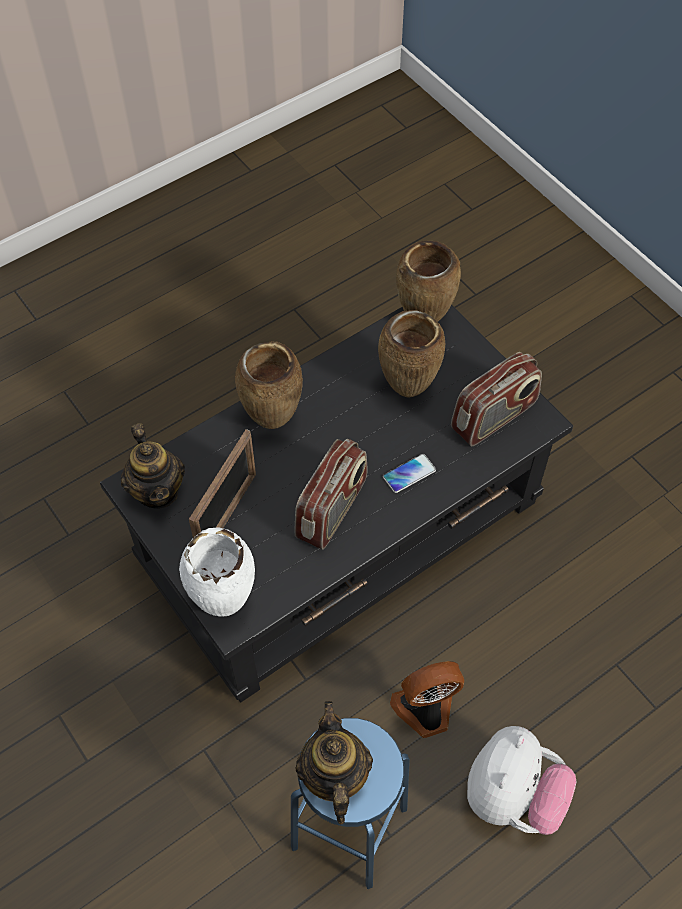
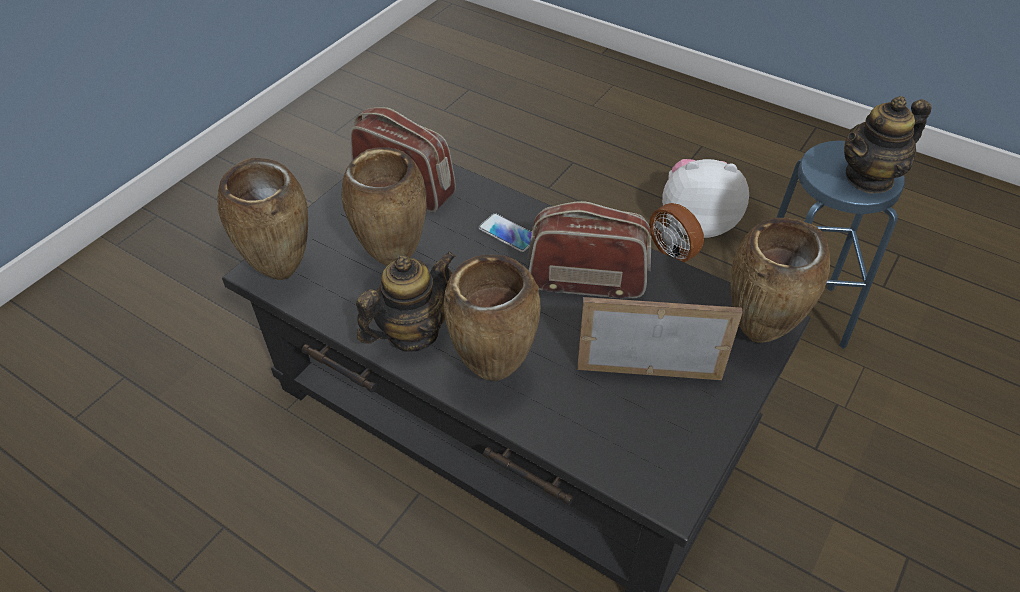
camera: 110 degrees left, 10 degrees down
(157, 490) = (659, 459): teapot -> teapot (412, 332)
(223, 604) = (758, 336): white vase -> brown vase

